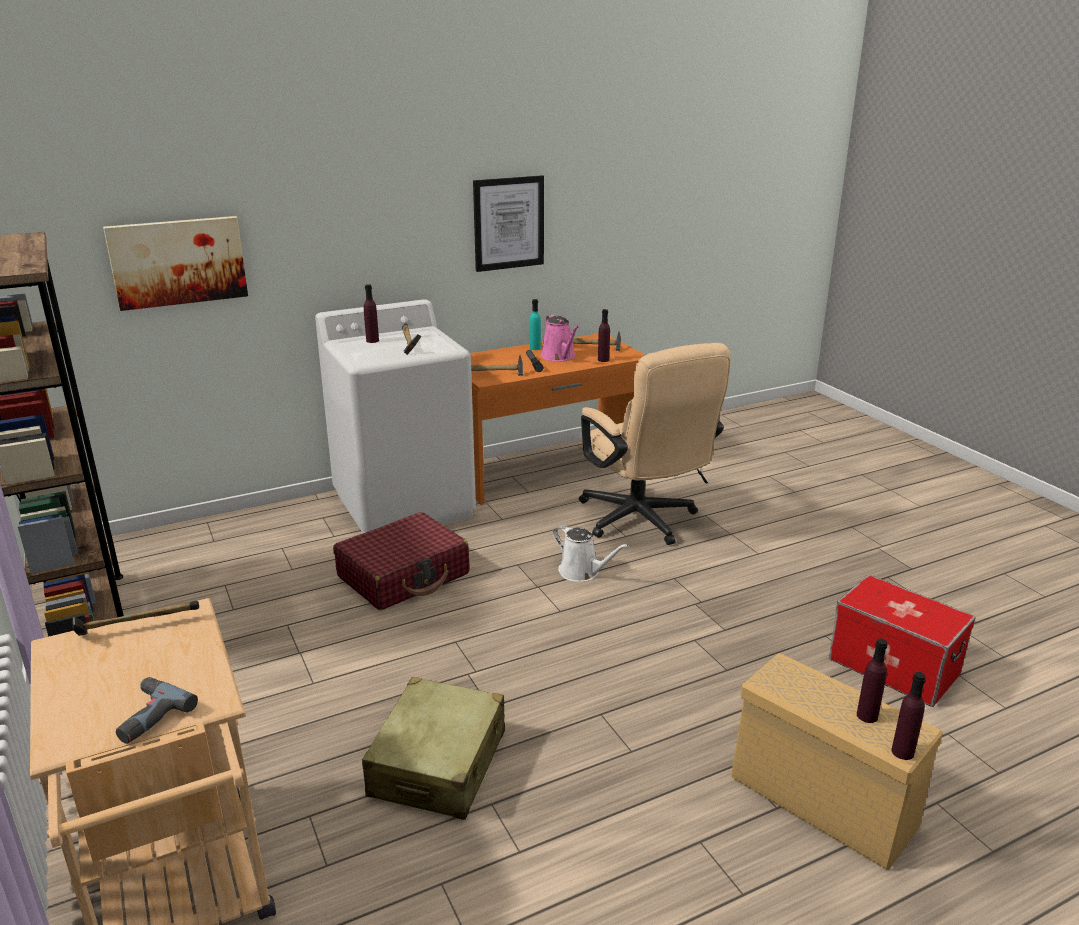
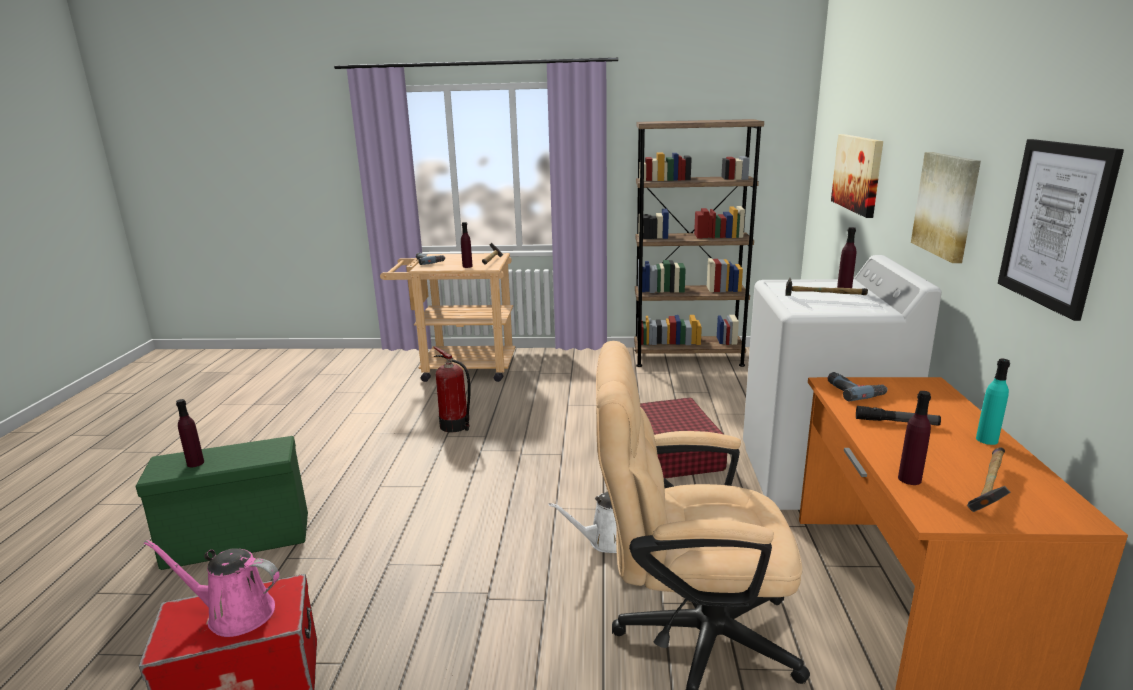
camera: 120 degrees right, 5 degrees down
(388, 243) = (947, 205): none -> picture
(439, 764) = (455, 426): beige suitcase -> fire extinguisher
(493, 374) = (854, 391): hammer -> power drill
(559, 357) = (934, 448): pink watering can -> pink watering can (235, 613)
(824, 803) = (235, 541): beige storage box -> green storage box
(902, 752) = (160, 460): purple bottle -> purple bottle (467, 266)

